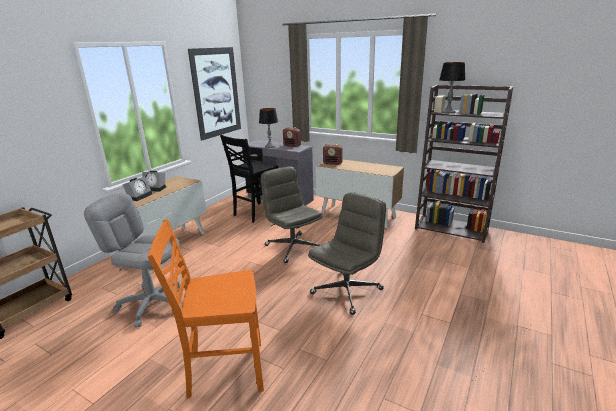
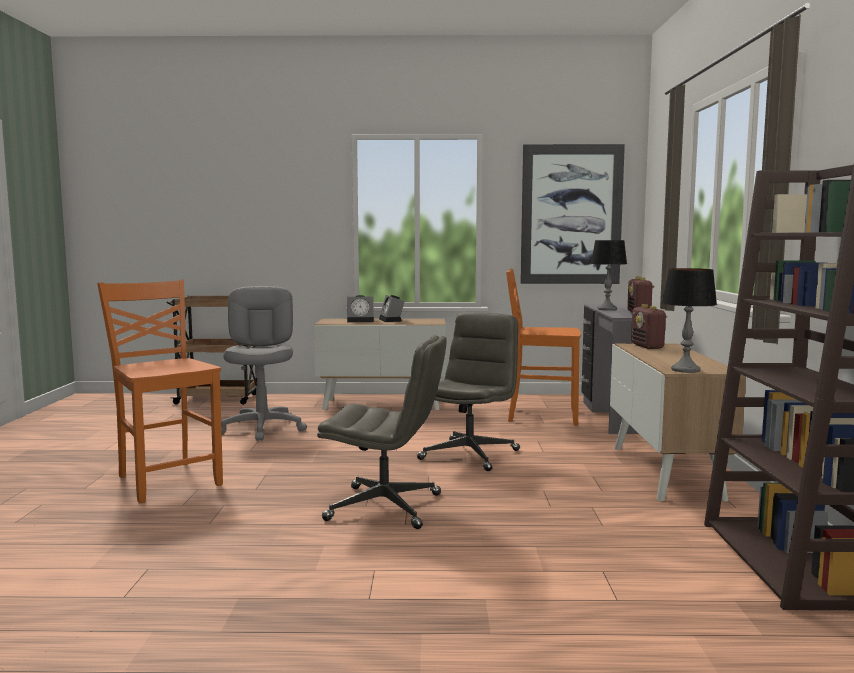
camera: 60 degrees right, 15 degrees down
(256, 213) = (541, 416): black chair -> orange chair
(448, 112) = (792, 232): table lamp -> table lamp (685, 370)

